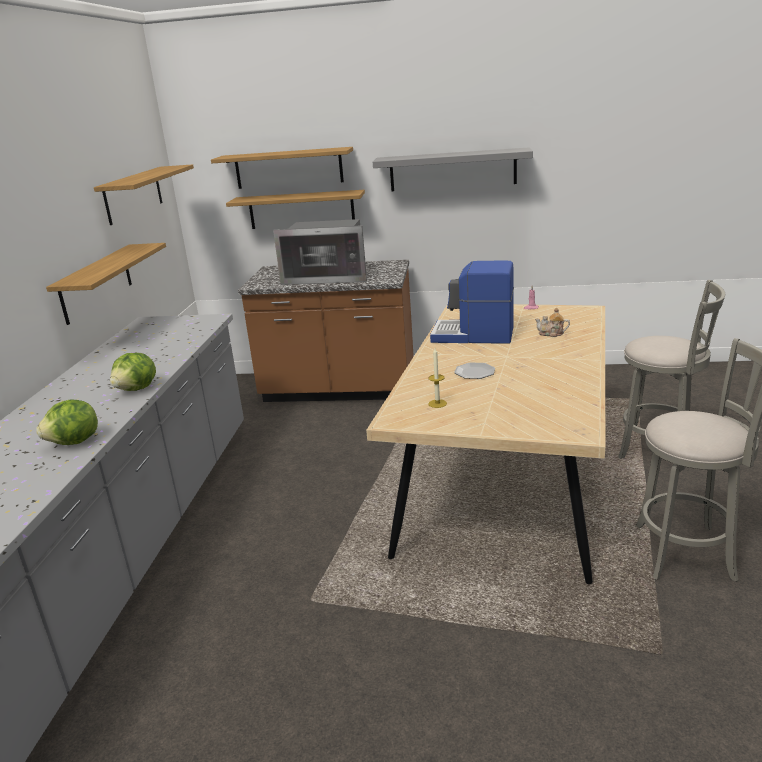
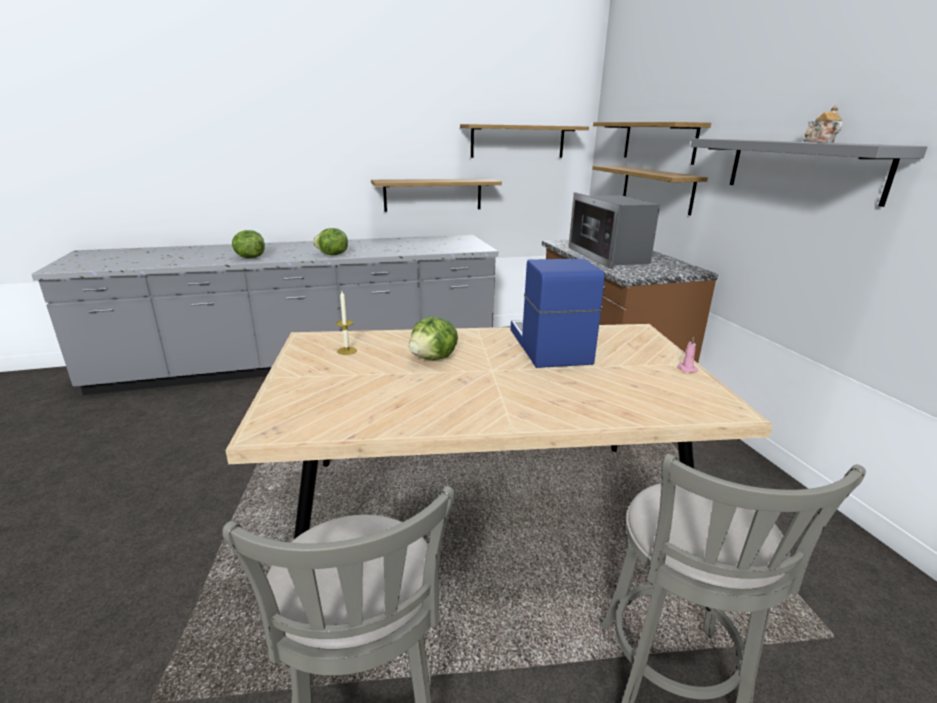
camera: 65 degrees right, 0 degrees up
(474, 372) = (434, 358): plate -> lettuce
(551, 334) = (592, 390): teapot -> teapot (818, 142)

